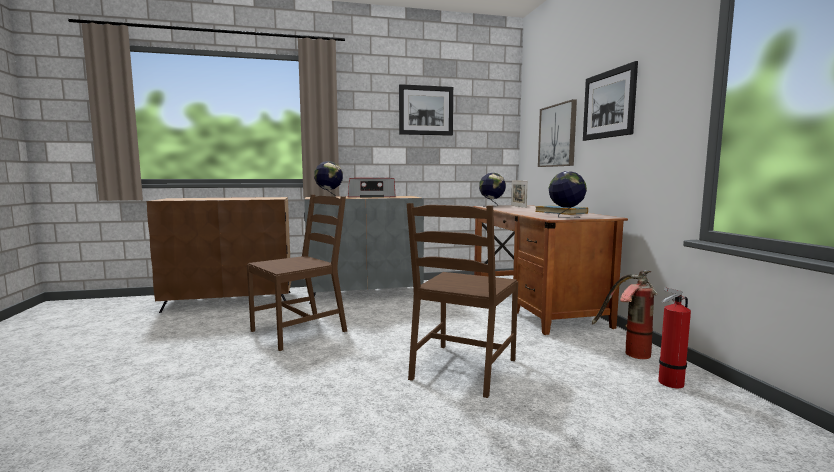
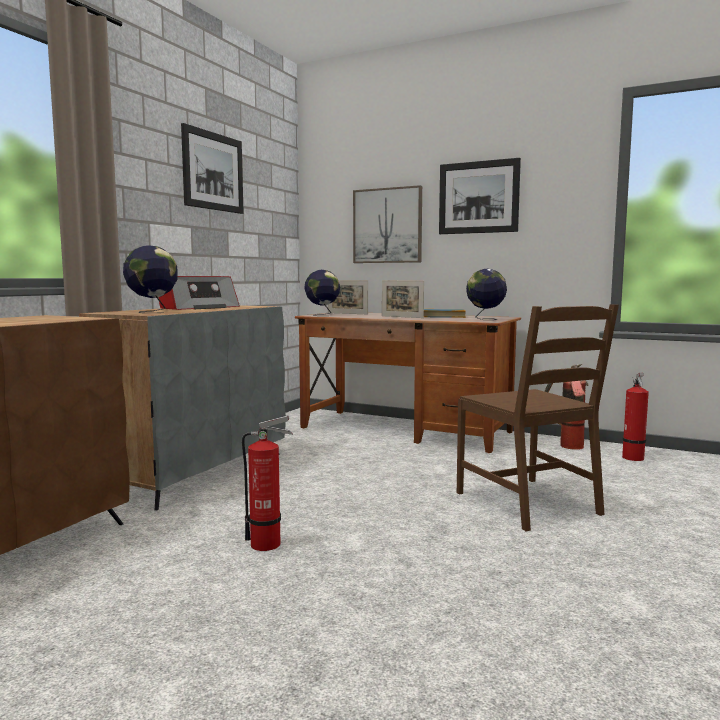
camera: 50 degrees left, 0 degrees up
(300, 331) = (269, 544): brown chair -> fire extinguisher
(527, 211) = (402, 317): none -> picture frame

